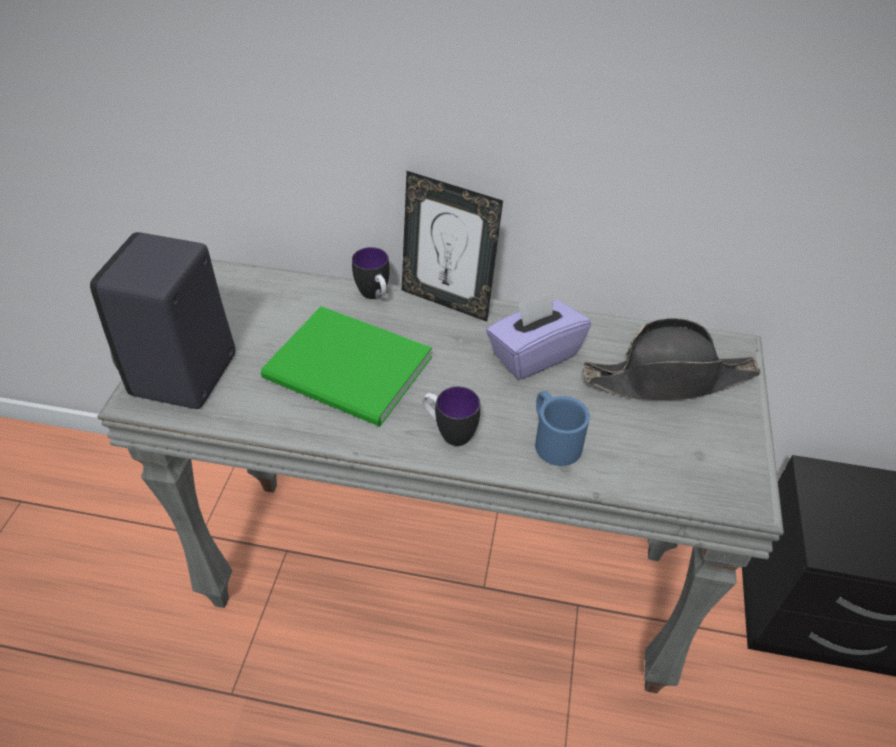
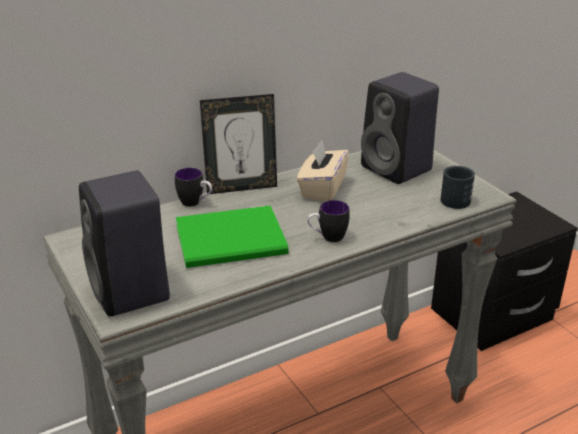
camera: 40 degrees left, 15 degrees down
(533, 355) = (322, 189): purple tissue box -> beige tissue box
(553, 439) = (380, 215): blue mug -> none
(669, 379) = (398, 169): black hat -> black speaker
(692, 474) = (457, 198): none -> black mug

